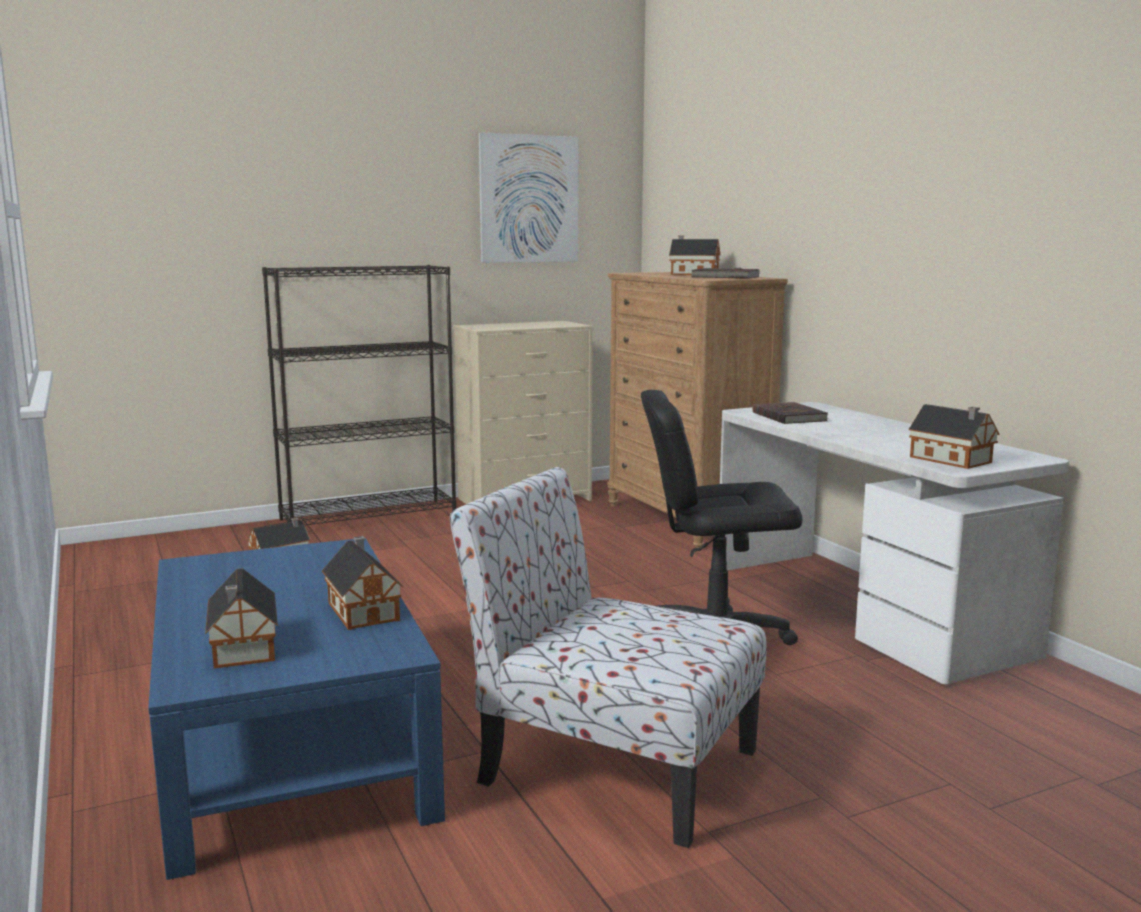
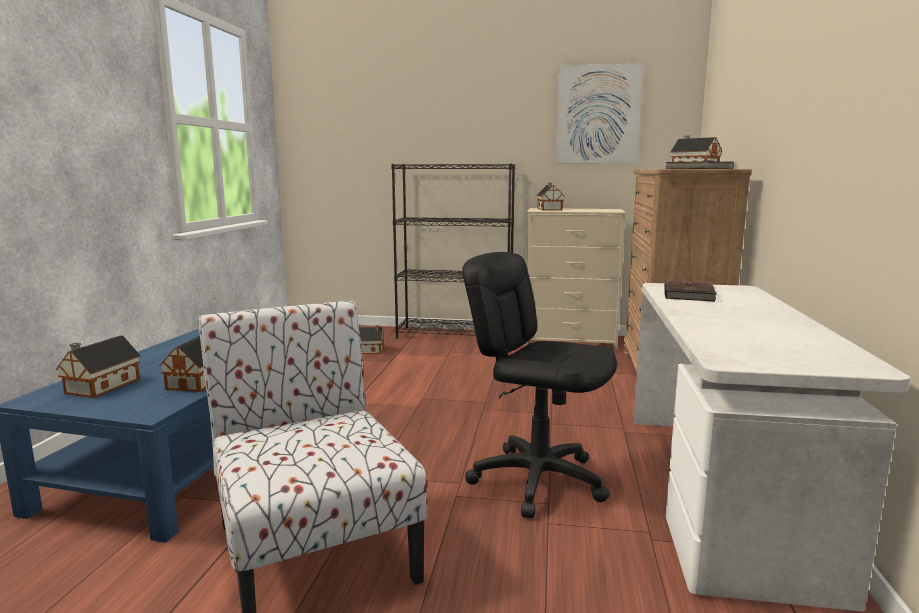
camera: 35 degrees right, 0 degrees up
(952, 460) = (745, 352): toy house -> toy house (549, 209)

